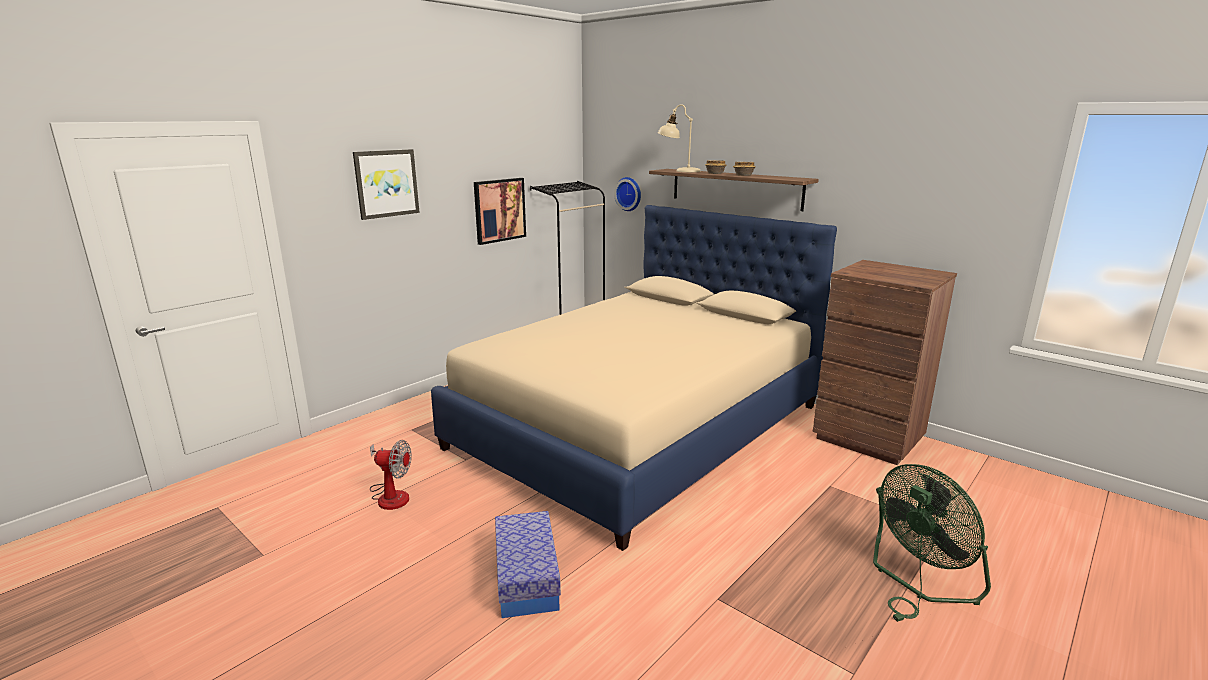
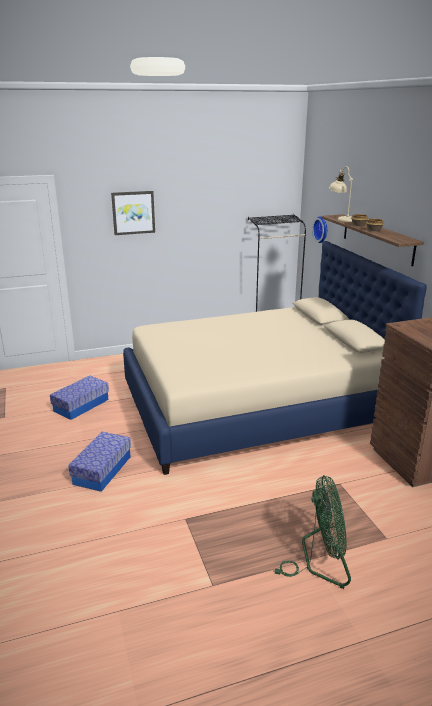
camera: 30 degrees right, 5 degrees up
(390, 495) = (81, 405): fan -> storage box
(499, 210) = (220, 233): picture -> none

